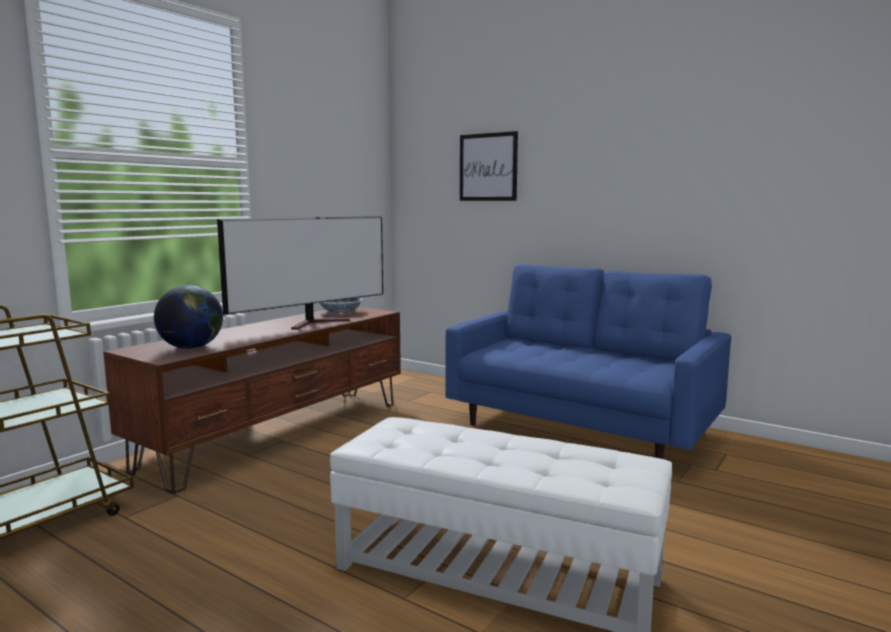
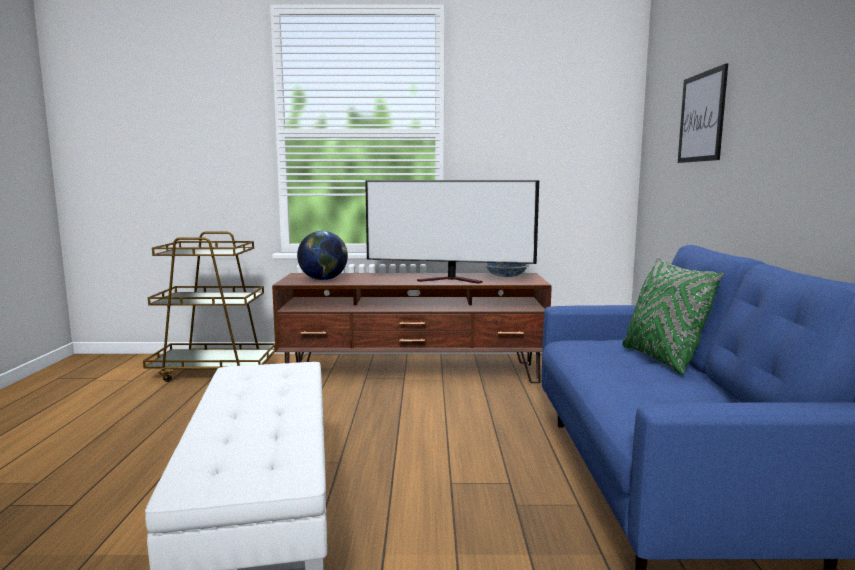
camera: 55 degrees right, 0 degrees up
(550, 347) = (661, 359): none -> green pillow

